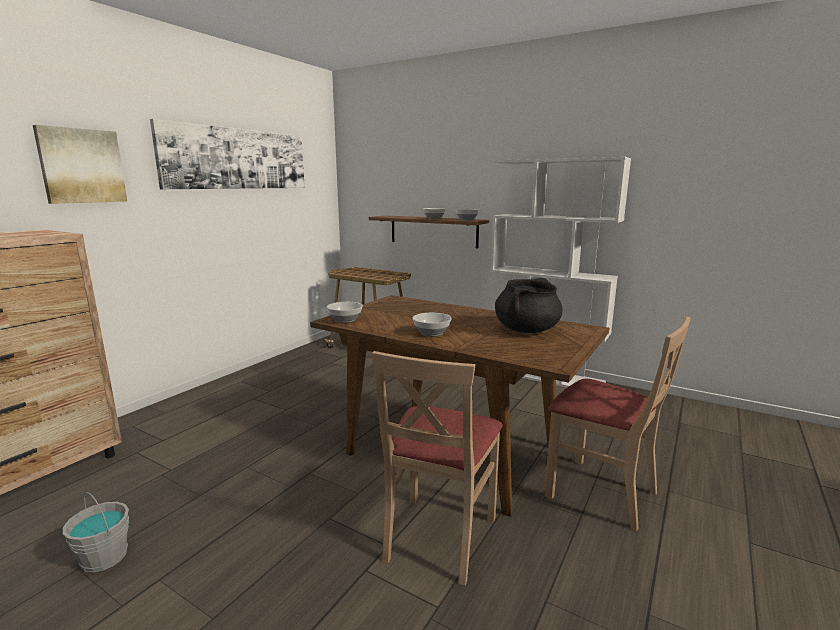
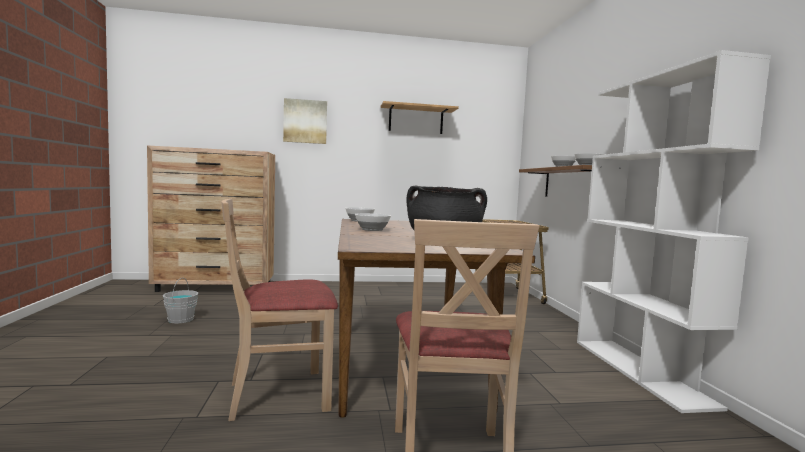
camera: 50 degrees right, 10 degrees down
(238, 159) = (416, 120): picture -> shelf

